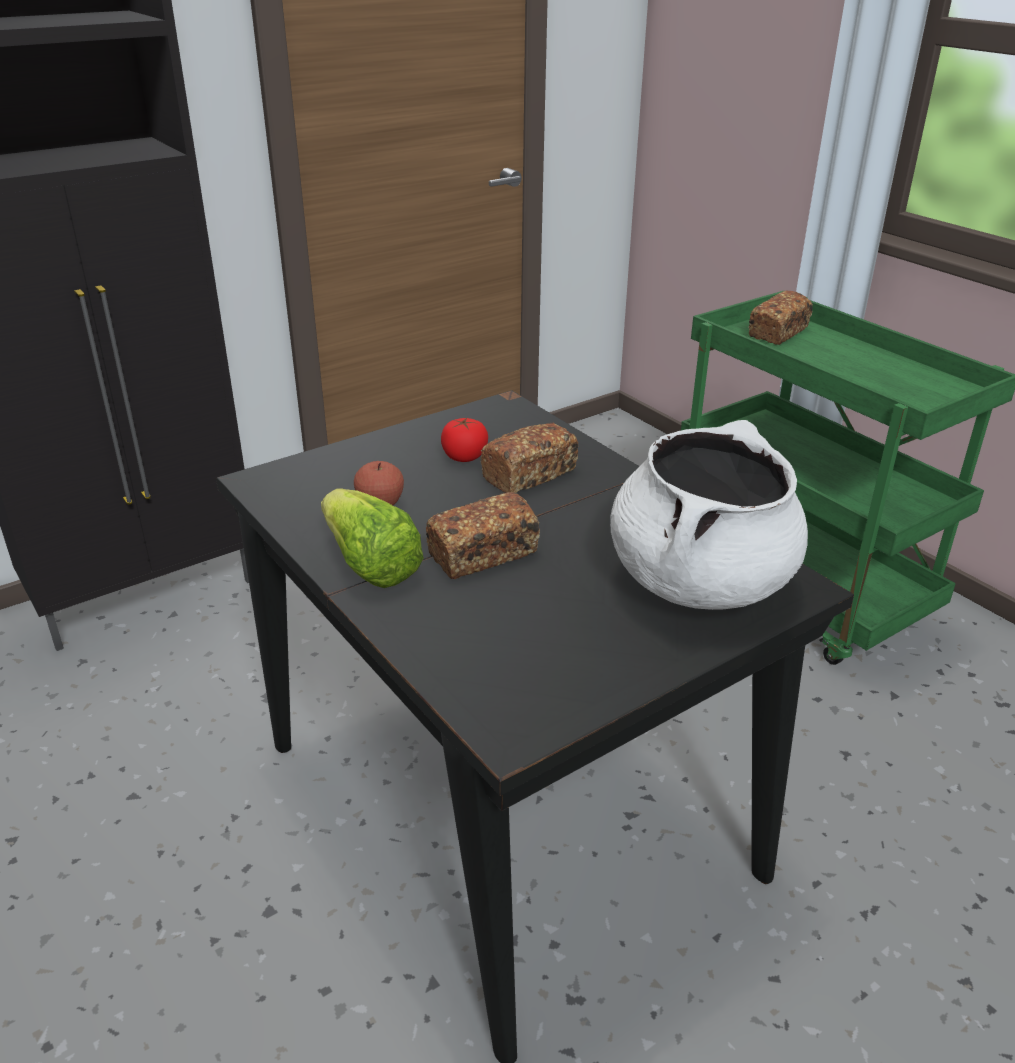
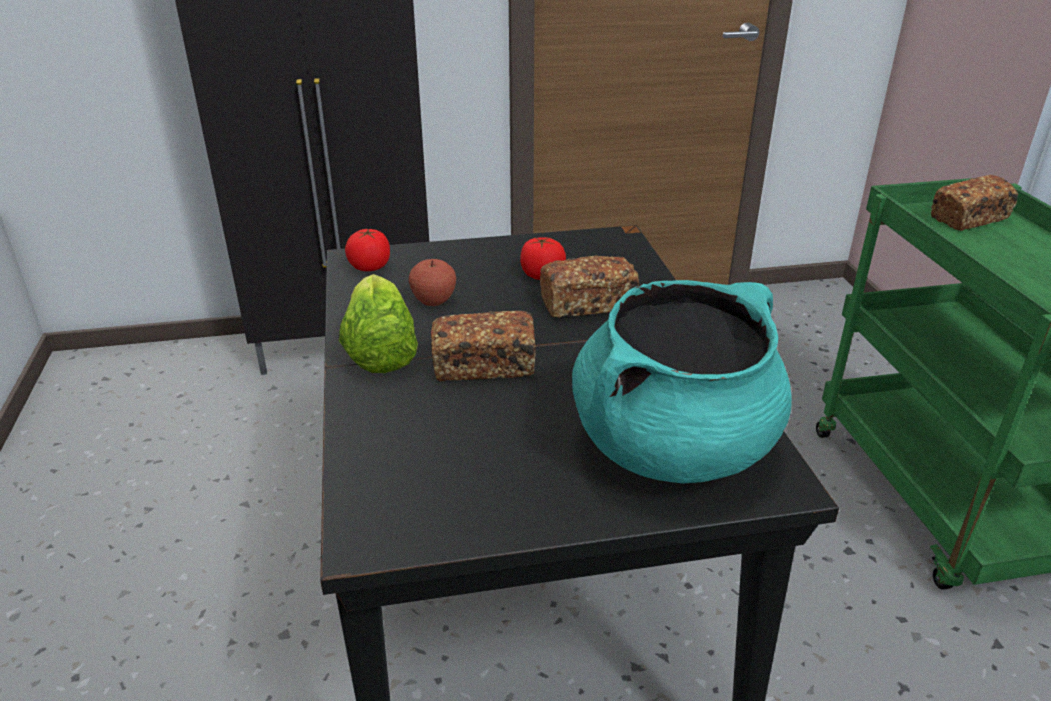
camera: 25 degrees right, 0 degrees up
(282, 485) = (370, 266): none -> tomato
(700, 581) = (673, 446): white cooking pot -> turquoise cooking pot

